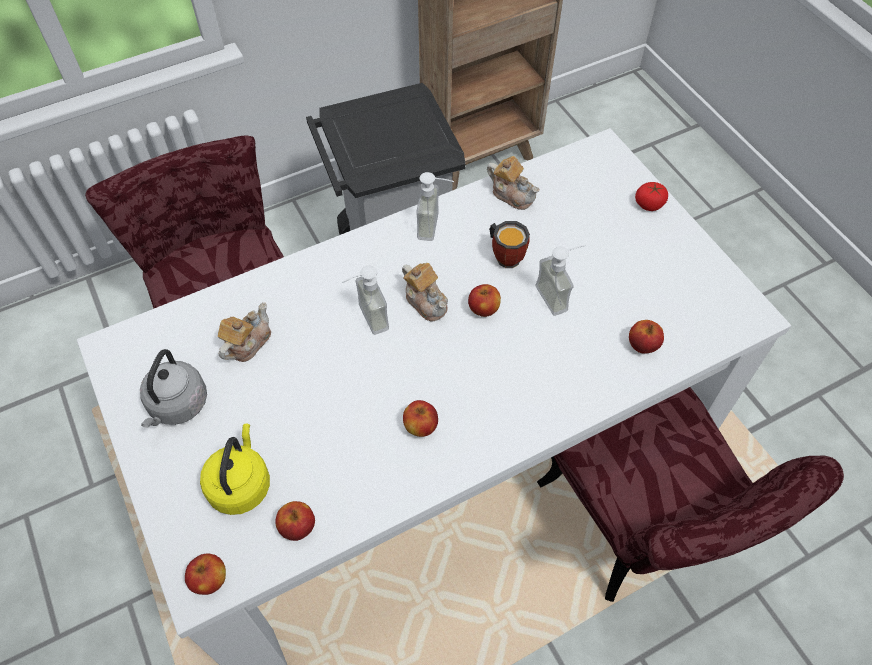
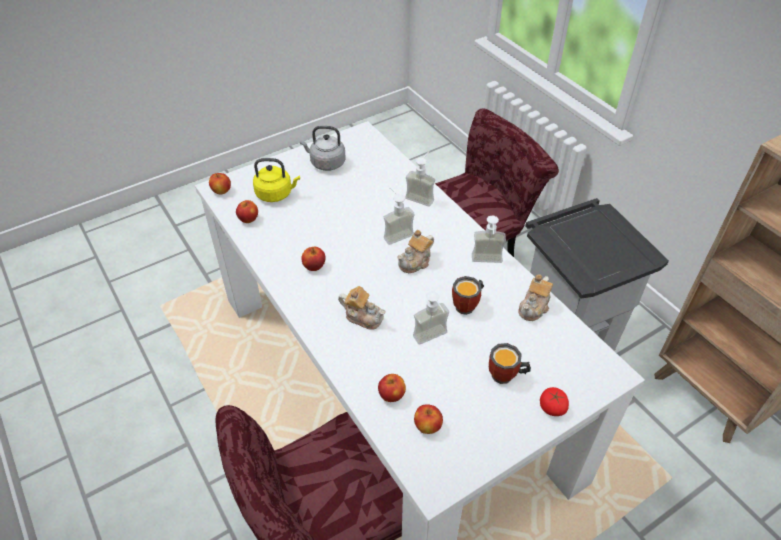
camera: 85 degrees right, 10 degrees down
(247, 343) = (371, 183): teapot -> teapot (363, 317)
(292, 281) = (422, 196): none -> soap dispenser
(483, 309) = (413, 294): apple -> apple (427, 426)
(612, 235) = (506, 377): none -> mug

